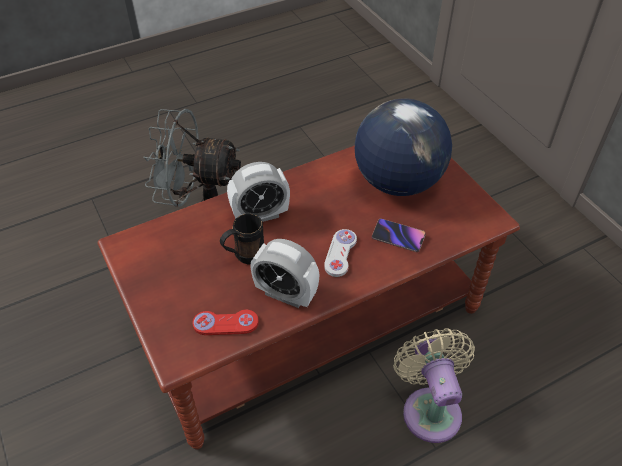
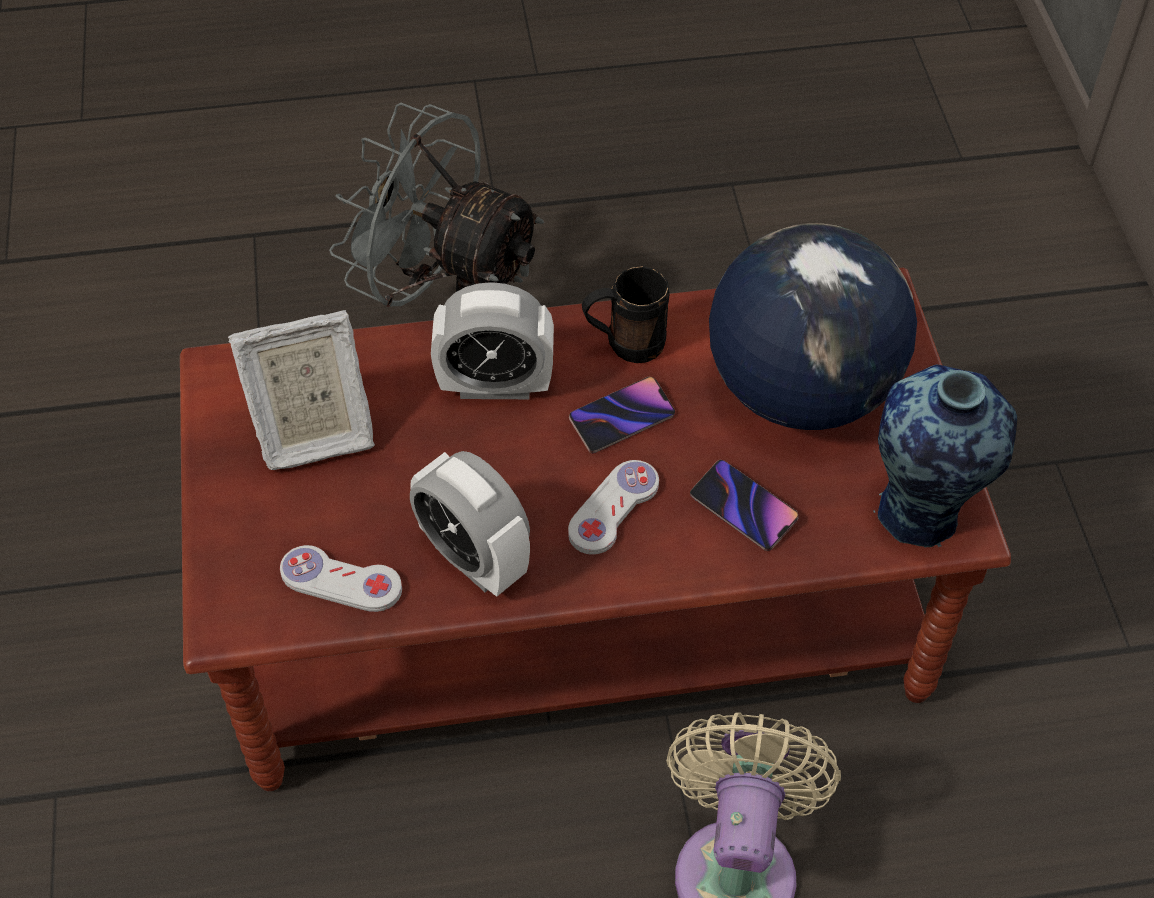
camera: 20 degrees right, 5 degrees up
(181, 260) = (312, 434): none -> picture frame
(225, 323) = (341, 581): red game controller -> white game controller
(244, 257) = (428, 461): black mug -> black mug (623, 346)
(325, 214) = (621, 418): none -> phone
(475, 219) = (921, 517): none -> vase

